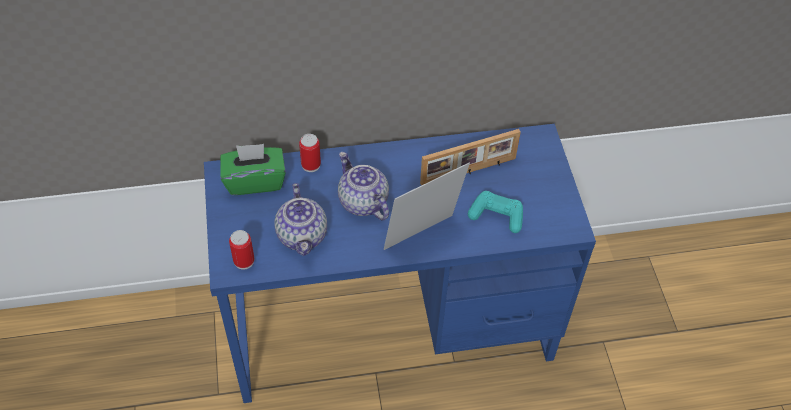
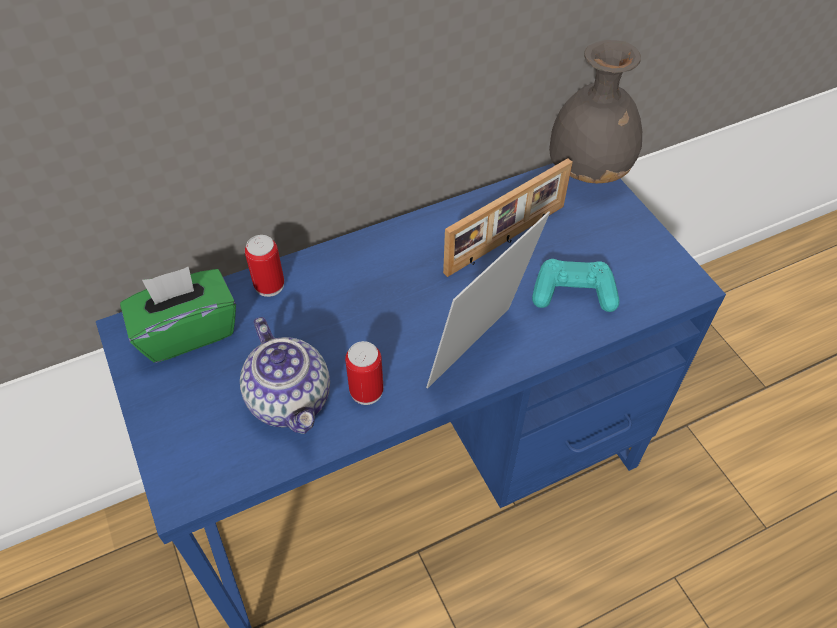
camera: 15 degrees left, 0 degrees up
(244, 261) = (205, 468): can -> can (366, 391)
(362, 202) = (367, 322): teapot -> none
(544, 138) = (589, 171): none -> grey vase

